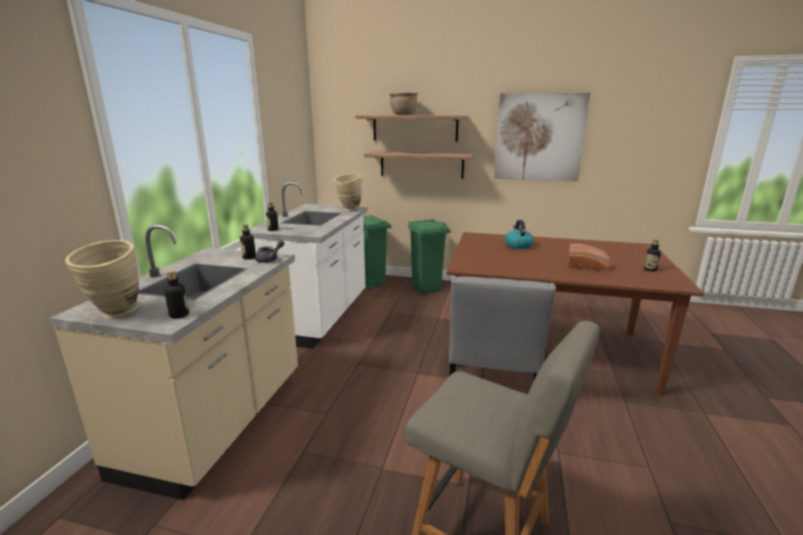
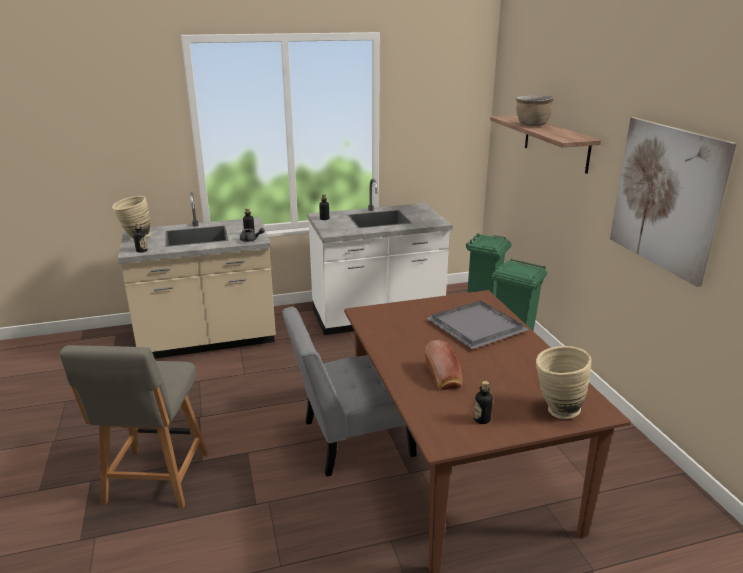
camera: 60 degrees right, 5 degrees up
(349, 209) = (428, 221): beige vase -> beige vase (555, 411)
(421, 164) = (555, 192): shelf -> none
(518, 245) = (474, 326): kettle -> grey tray

